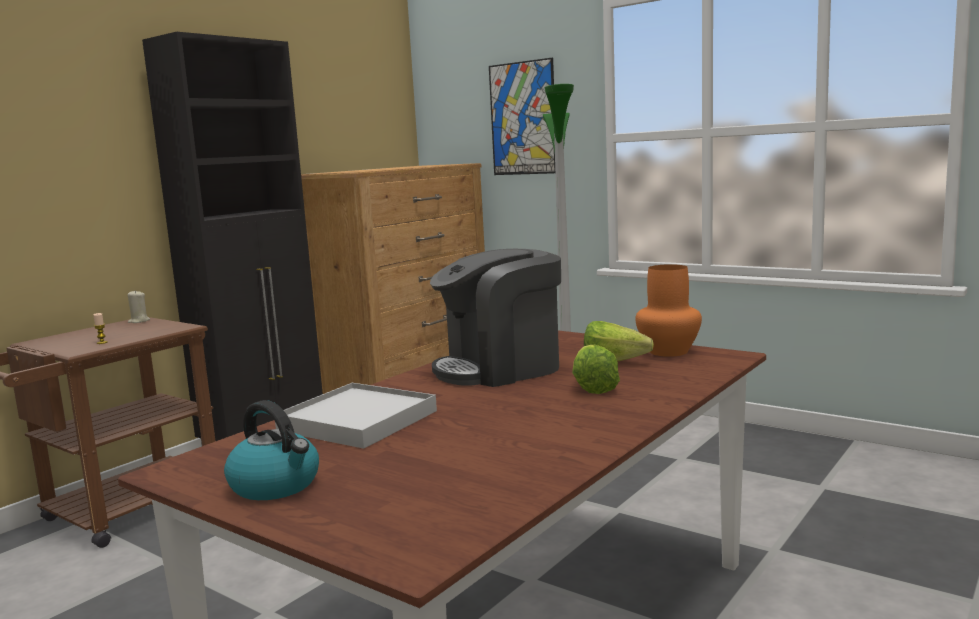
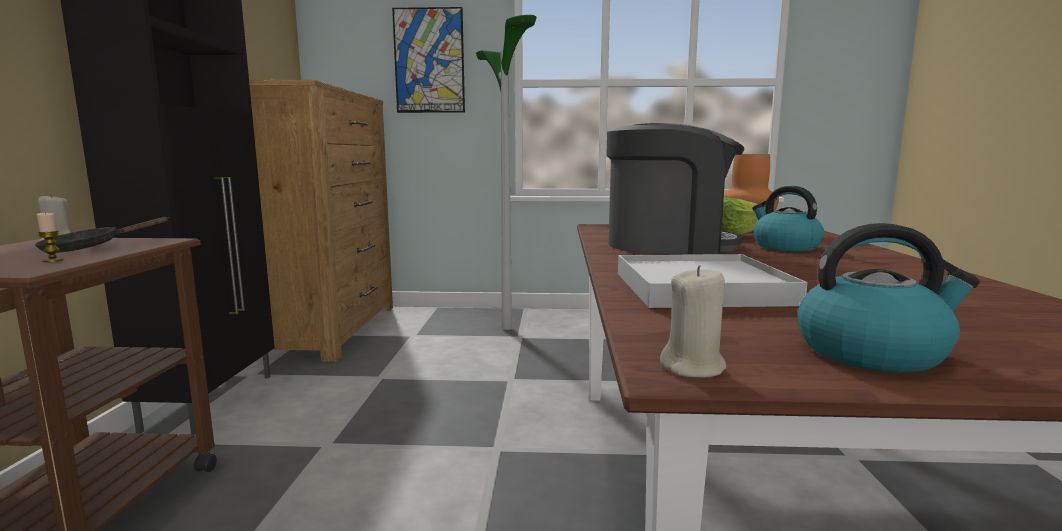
camera: 35 degrees left, 0 degrees up
(137, 331) = (89, 248): none -> black frying pan
(175, 471) = (693, 367): none -> beige candle
(500, 369) = (668, 245): coffee machine -> coffee machine turned 120 degrees counterclockwise
(594, 385) = (784, 247): lettuce -> kettle

